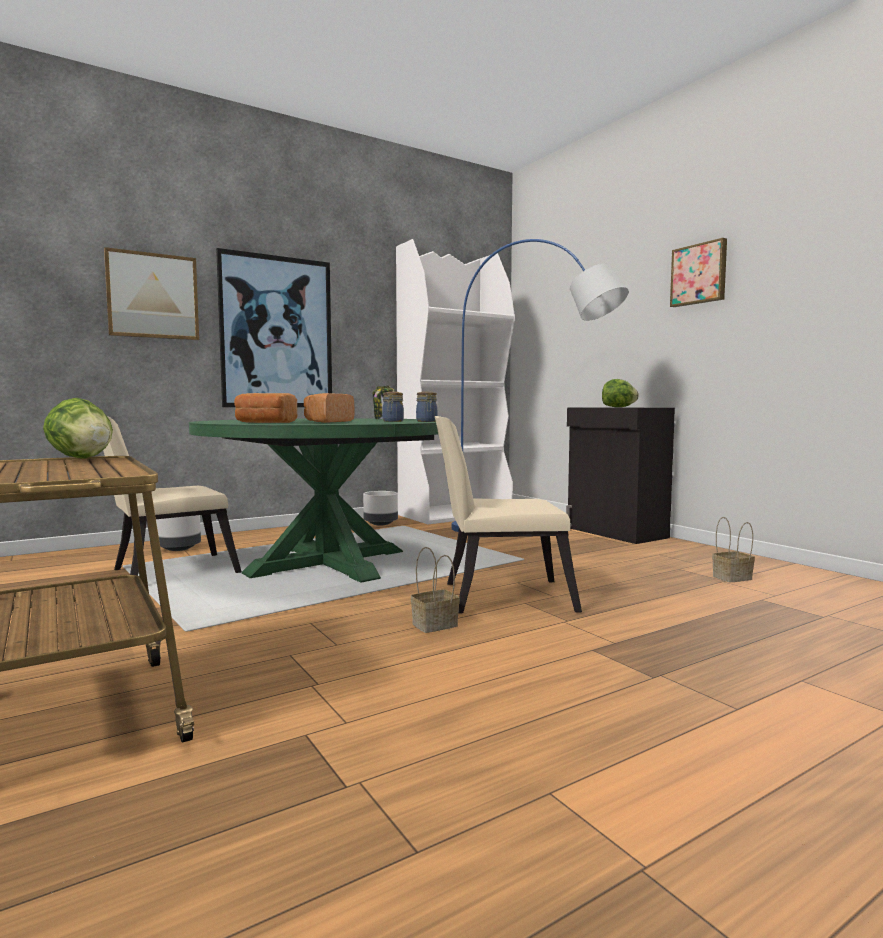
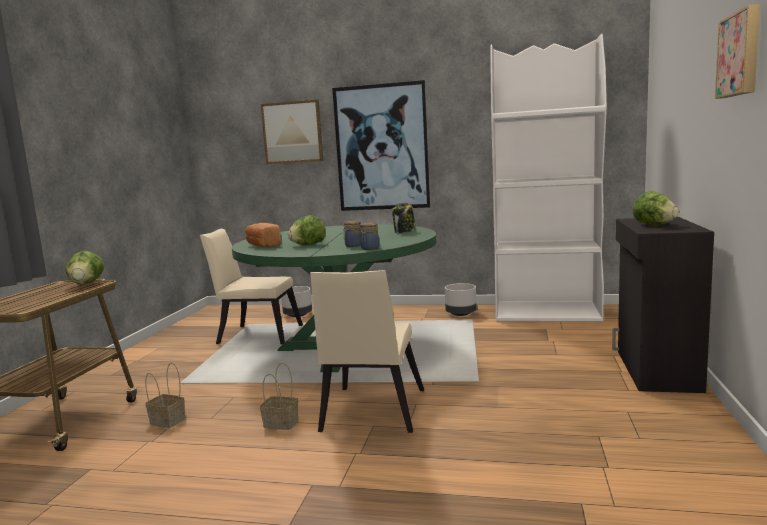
camera: 45 degrees right, 5 degrees up
(328, 422) = (308, 244): bread -> lettuce
(498, 596) = (370, 413): beige chair -> beige chair turned 120 degrees counterclockwise
(533, 539) = (545, 359): blue floor lamp -> none
(732, 577) = (629, 467): basket -> basket (169, 421)

